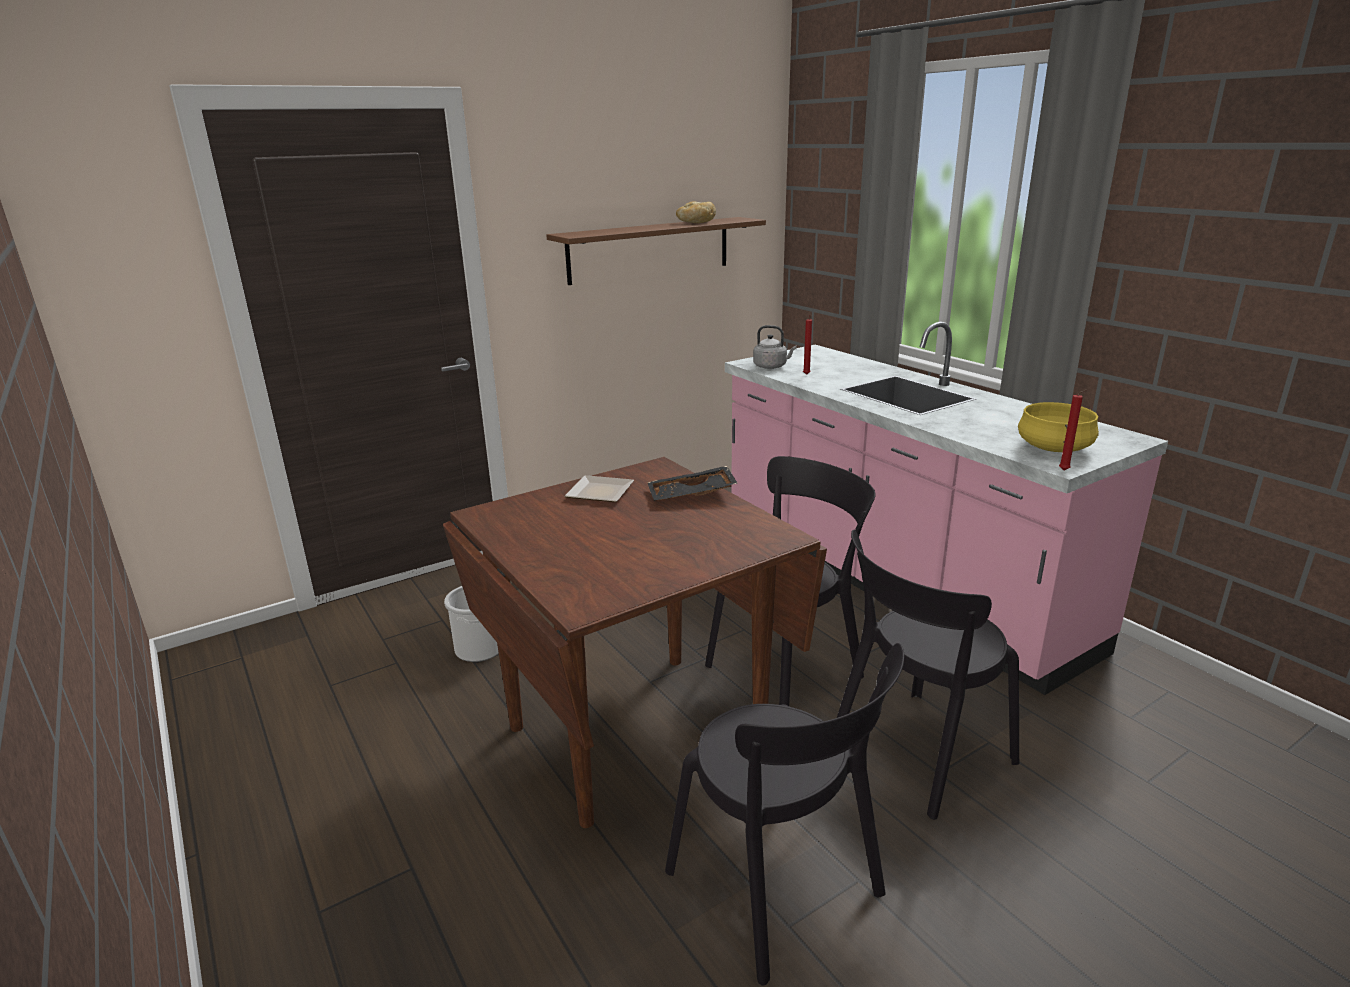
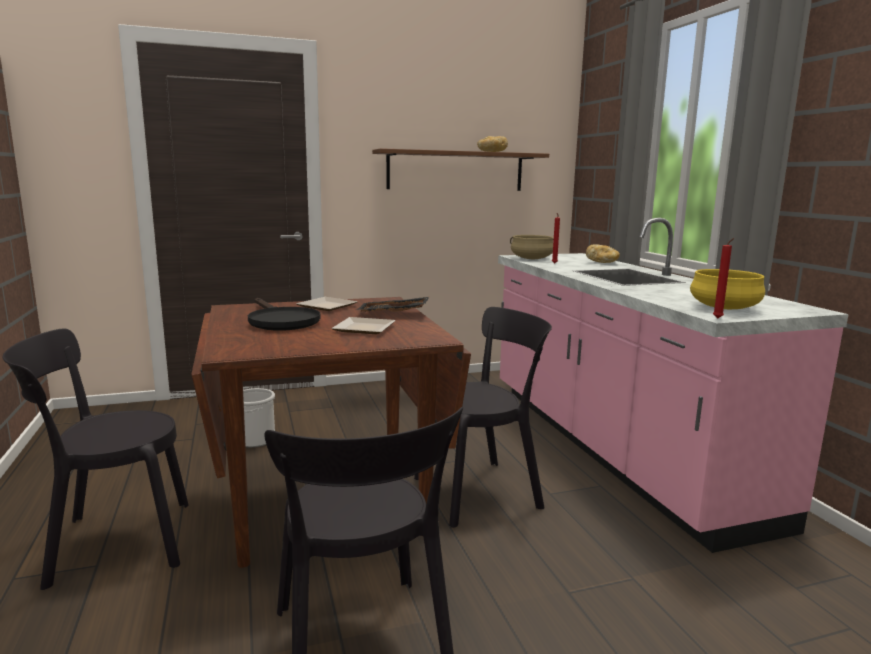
camera: 15 degrees right, 10 degrees down
(575, 532) = (280, 321): none -> black frying pan
(686, 530) = (363, 328): none -> plate
(771, 366) = (532, 259): grey kettle -> beige cooking pot
(856, 365) = (602, 262): none -> bread
(916, 754) = (556, 573): black chair -> black chair (113, 543)

